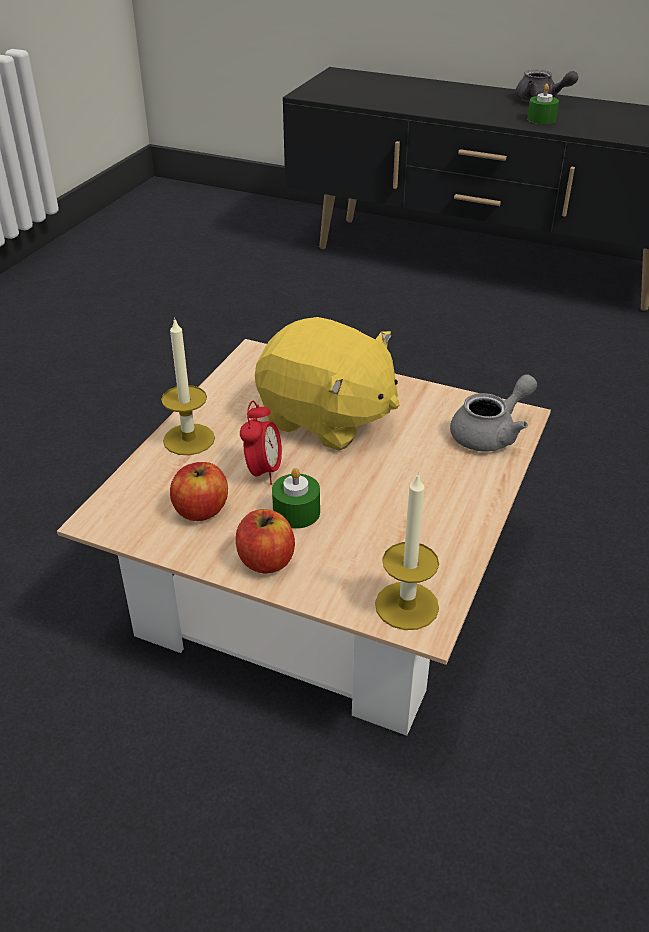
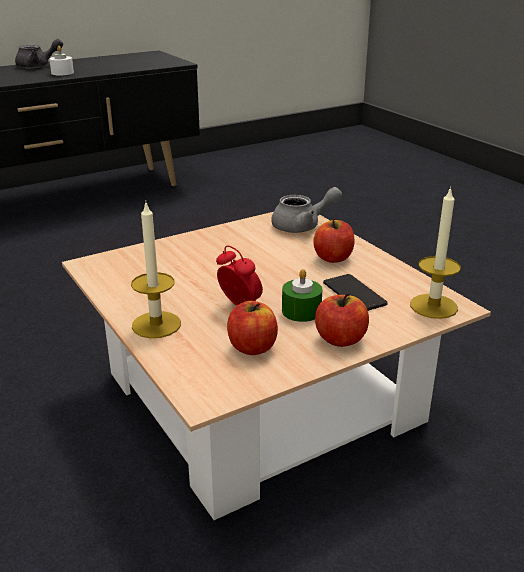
camera: 55 degrees left, 10 degrees down
(326, 419) = (213, 266): yellow plush toy -> none
(371, 534) = (354, 293): none -> phone
(438, 486) = (333, 258): none -> apple
(491, 434) = (303, 226): grey teapot -> grey teapot turned 75 degrees clockwise
(541, 119) = (62, 73): green candle -> white candle

